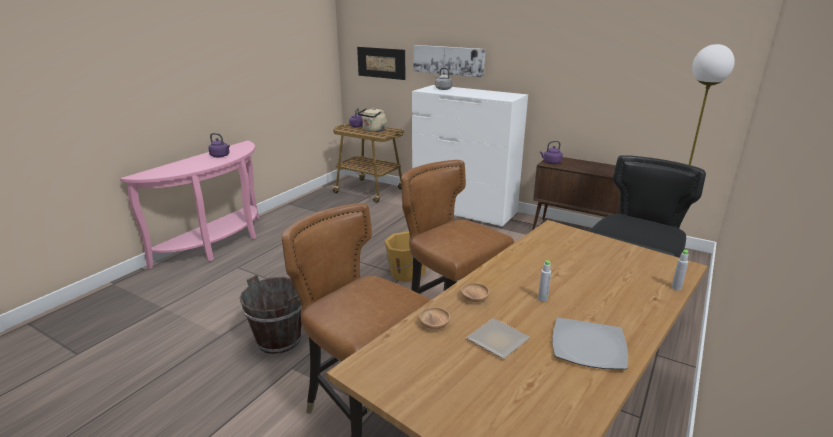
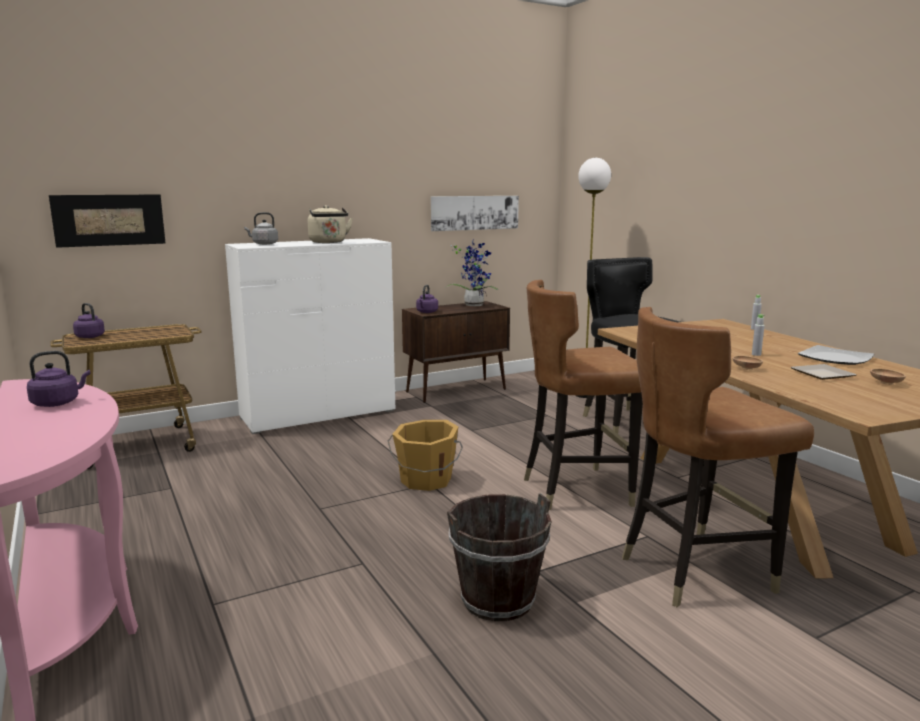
camera: 60 degrees left, 10 degrees down
(373, 130) = (139, 334): beige kettle -> beige kettle (328, 242)
(434, 325) = (790, 385): brown bowl -> brown bowl (886, 383)
(448, 60) = (243, 205): picture -> picture (474, 212)
(608, 168) = (474, 305): none -> potted plant

